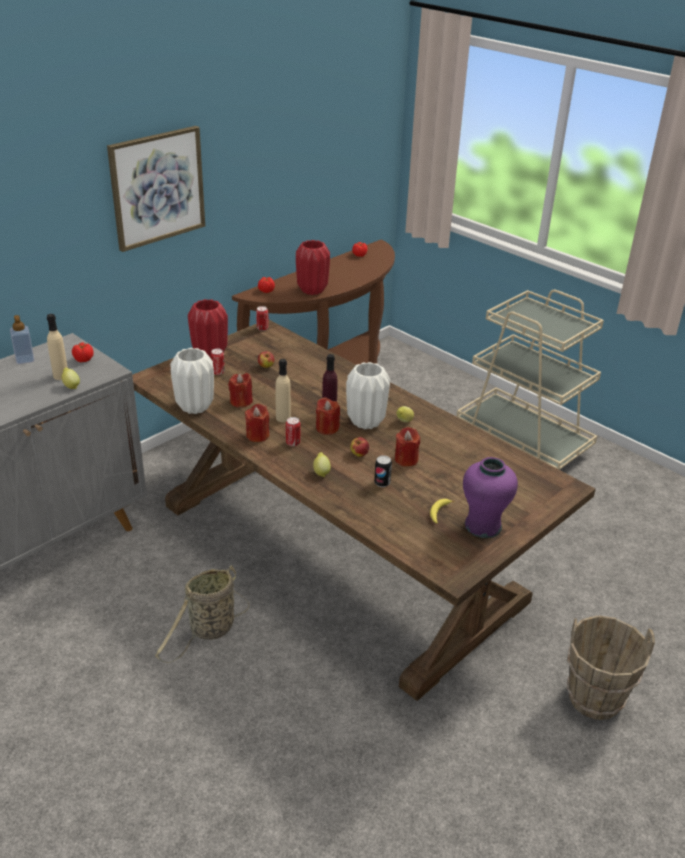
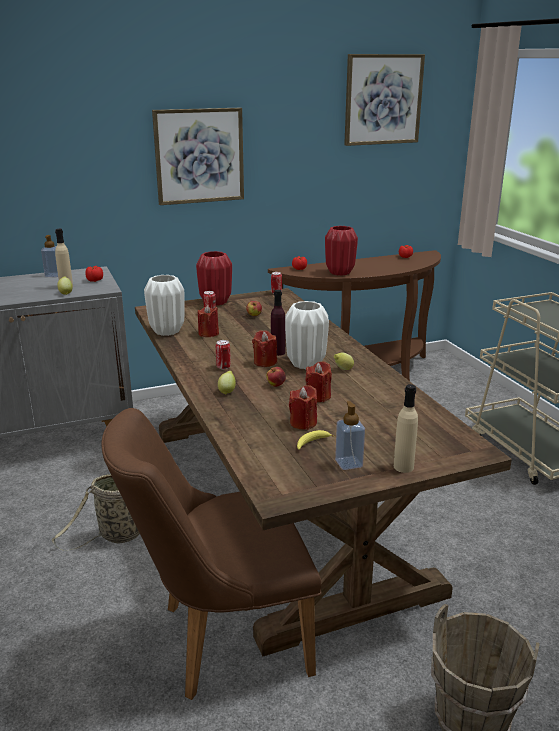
camera: 25 degrees right, 10 degrees down
(257, 435) = (198, 357): red candle -> red candle (303, 423)
(283, 418) = (233, 349): beige bottle -> beige bottle (403, 467)
(329, 91) = (383, 99): none -> picture
(373, 698) = (220, 639): none -> brown chair
(382, 483) = (276, 409): can -> none
(482, 526) = (348, 463): purple vase -> soap dispenser

